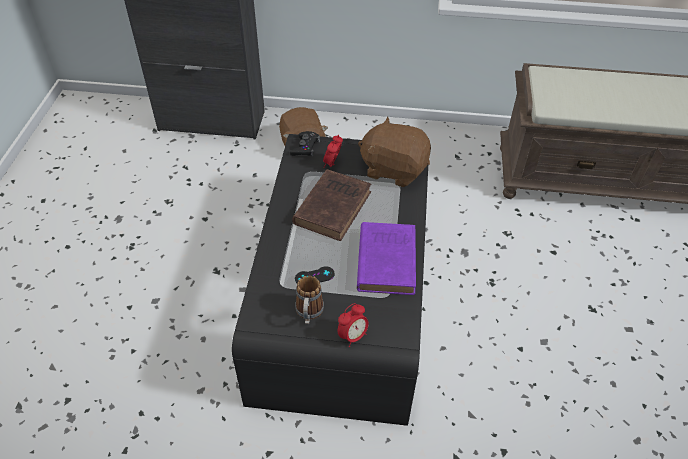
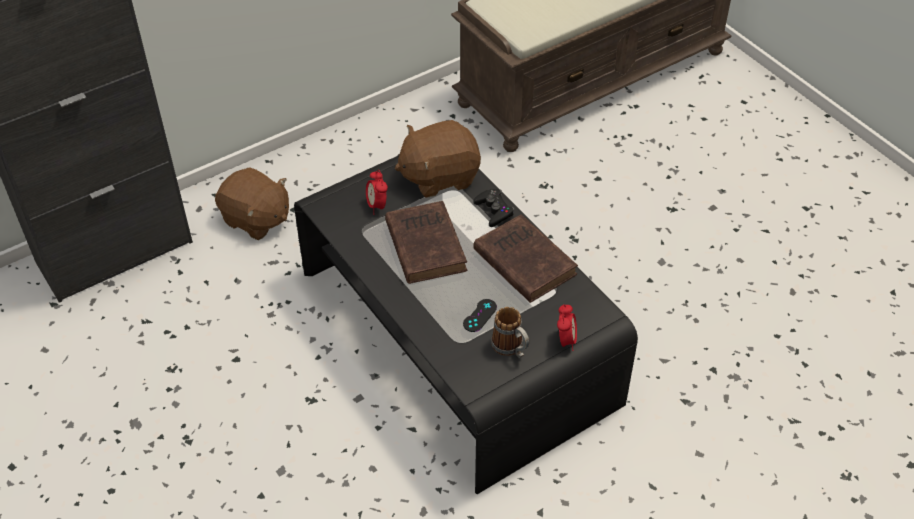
camera: 40 degrees left, 0 degrees up
(305, 147) = (331, 205): black game controller -> black game controller (494, 210)
(386, 259) = (523, 261): purple book -> brown book

